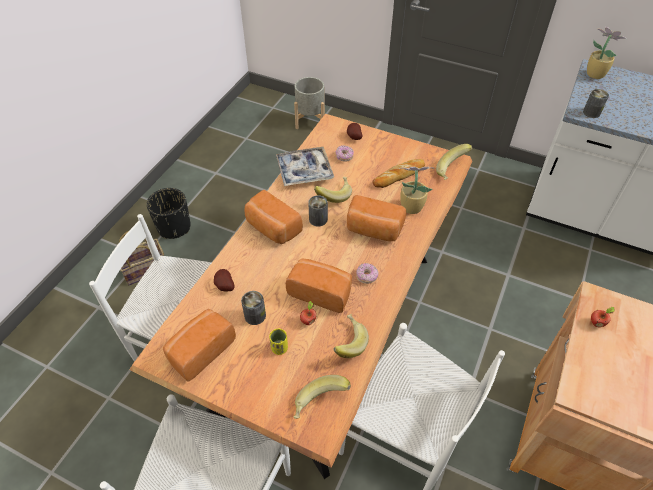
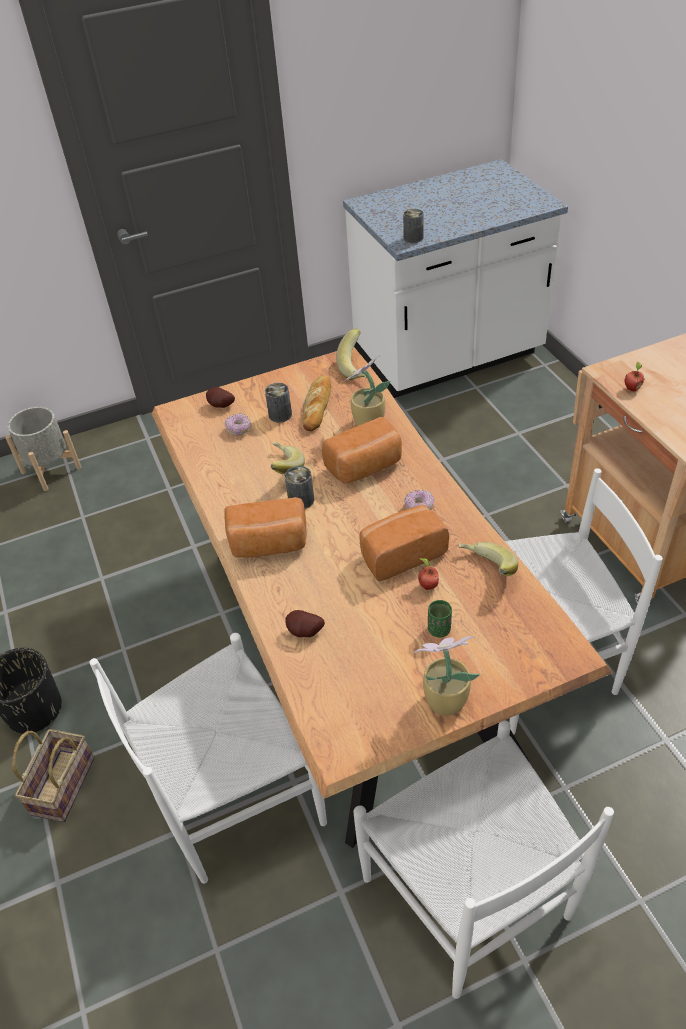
camera: 45 degrees left, 5 degrees down
(200, 350) = (373, 704): bread -> none
(255, 315) = (375, 627): can -> can (280, 415)
(279, 348) = (439, 629): yellow cup -> green cup
(304, 171) = (218, 471): tray -> none
(320, 404) = (539, 635): banana -> none
(594, 74) = (370, 207): potted plant -> potted plant (443, 701)

